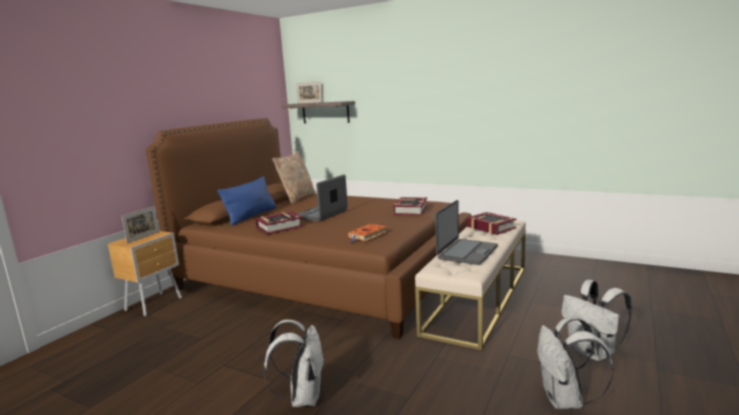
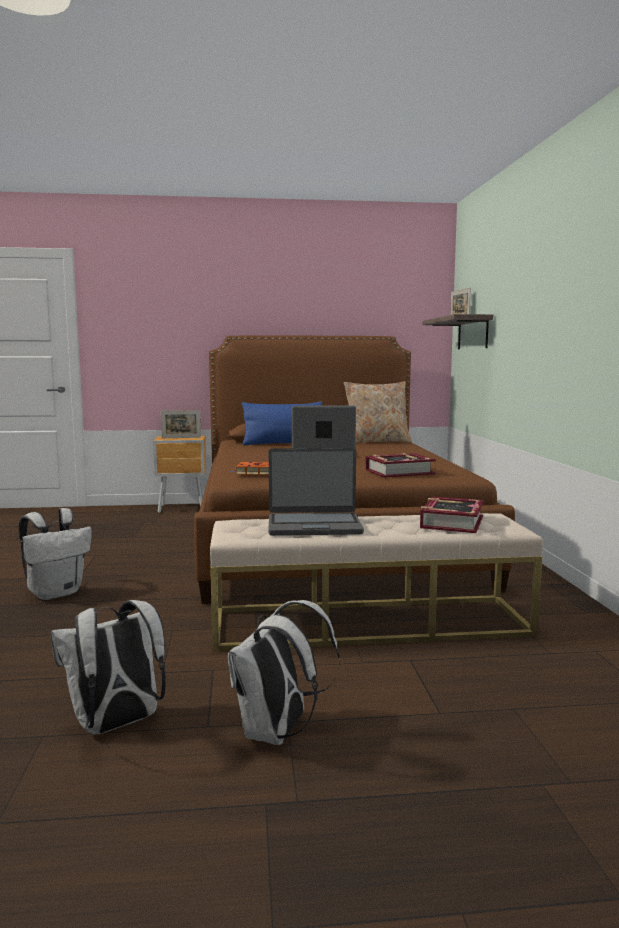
camera: 55 degrees right, 5 degrees down
(279, 227) = (256, 453): book -> none

